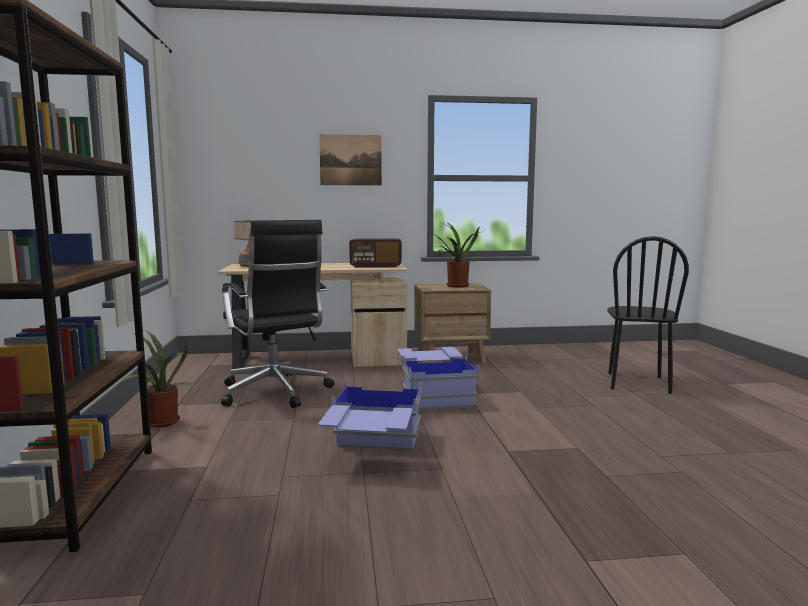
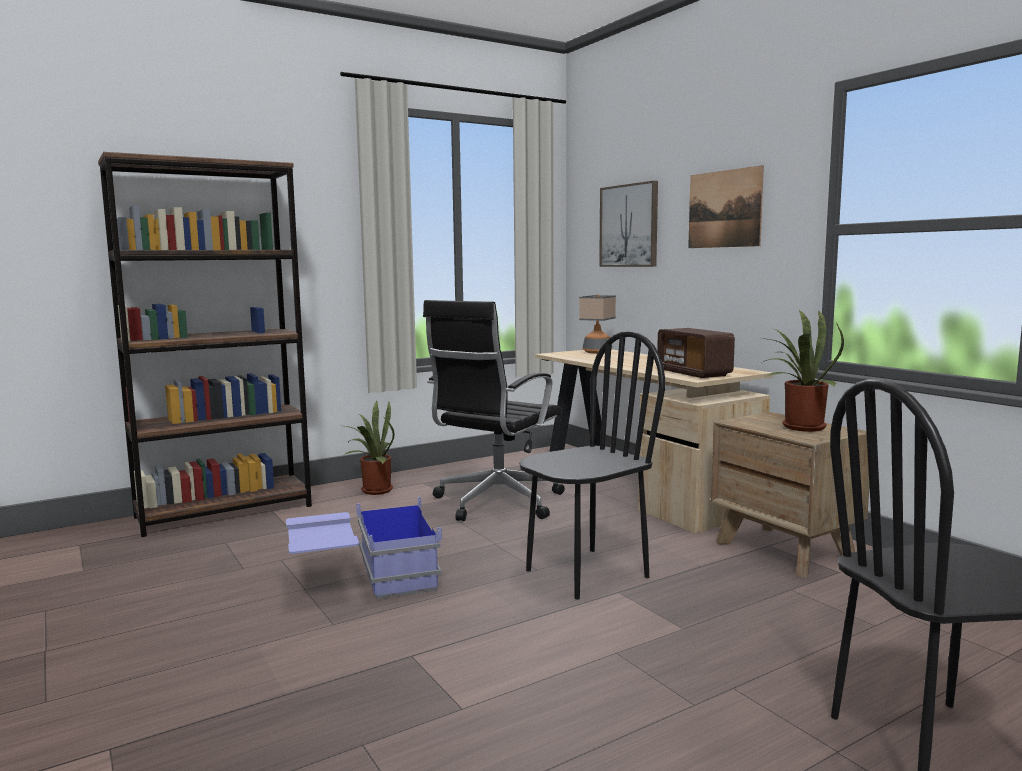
camera: 65 degrees right, 0 degrees up
(254, 166) = (629, 226): none -> picture
(434, 394) = (586, 573): blue storage box -> black chair

